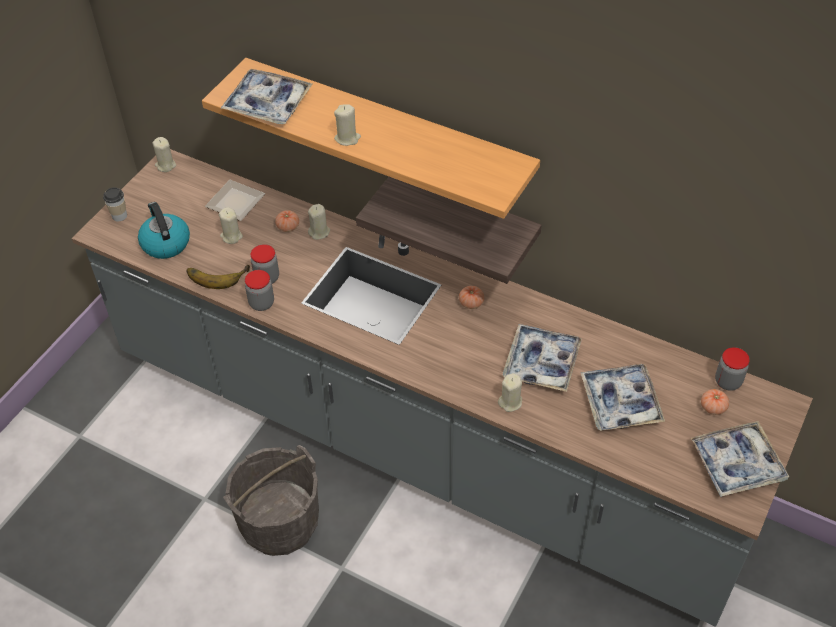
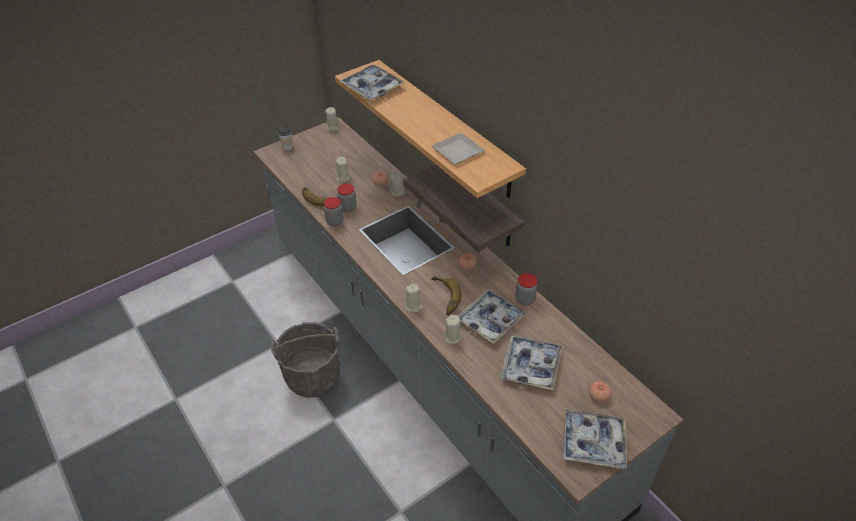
camera: 25 degrees right, 5 degrees down
(165, 243) = (302, 170): kettle -> none
(233, 203) = (357, 160): plate -> plate (456, 150)
(347, 138) = (406, 120): beige candle -> beige candle (413, 306)
(468, 356) = (443, 297): none -> banana
(728, 381) = (621, 382): jar -> jar (525, 299)

